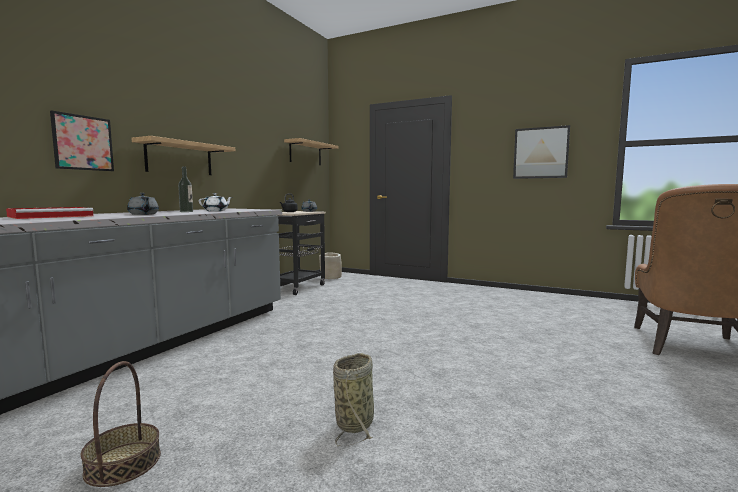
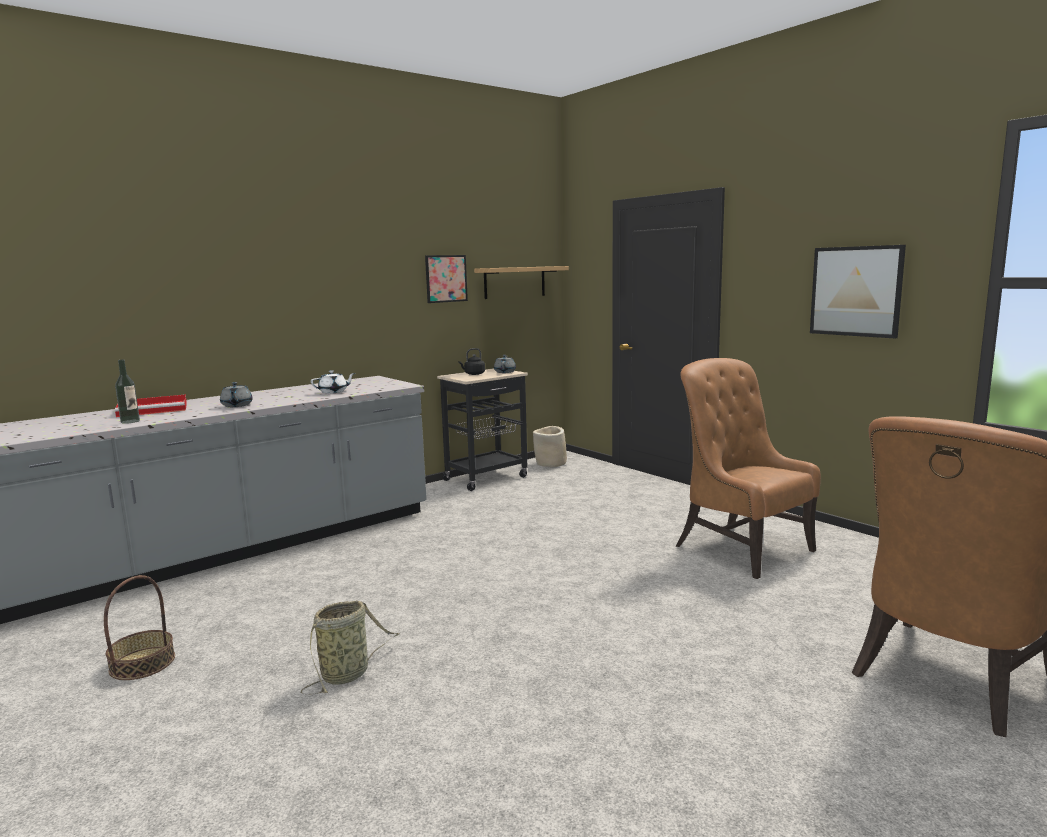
camera: 25 degrees right, 5 degrees up
(83, 143) = (194, 321): picture -> picture (446, 278)
(179, 158) = (310, 321): shelf -> none
(186, 211) = (298, 394): bottle -> bottle (130, 421)
(503, 305) = (741, 548): none -> brown chair

